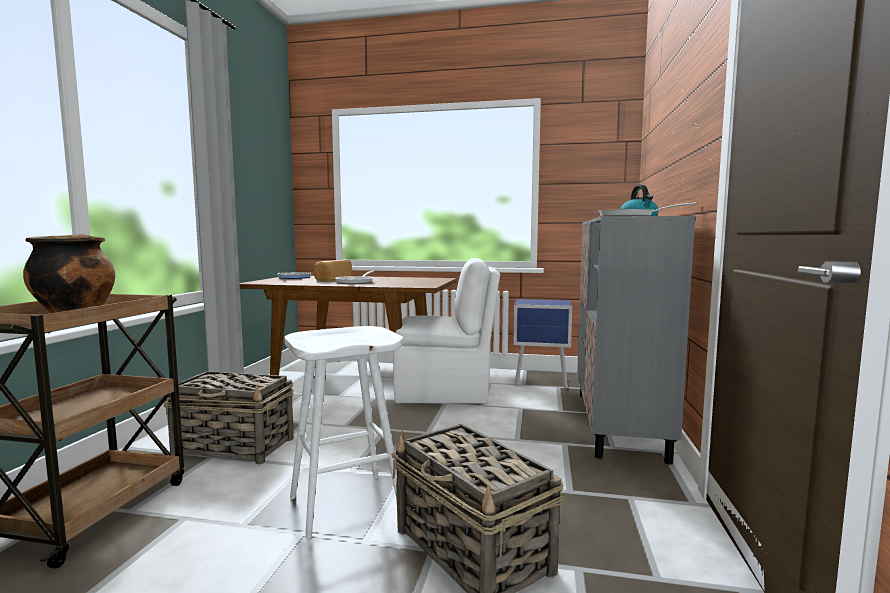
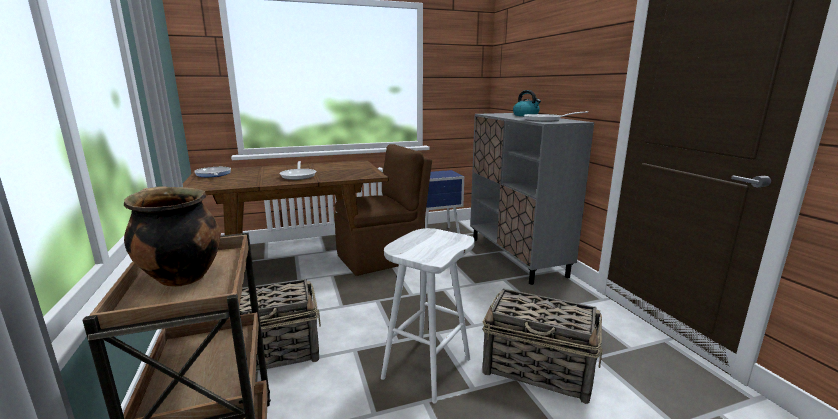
camera: 30 degrees left, 10 degrees up
(332, 279) = (263, 173): bread -> none
(445, 393) = (382, 257): white chair -> brown chair

